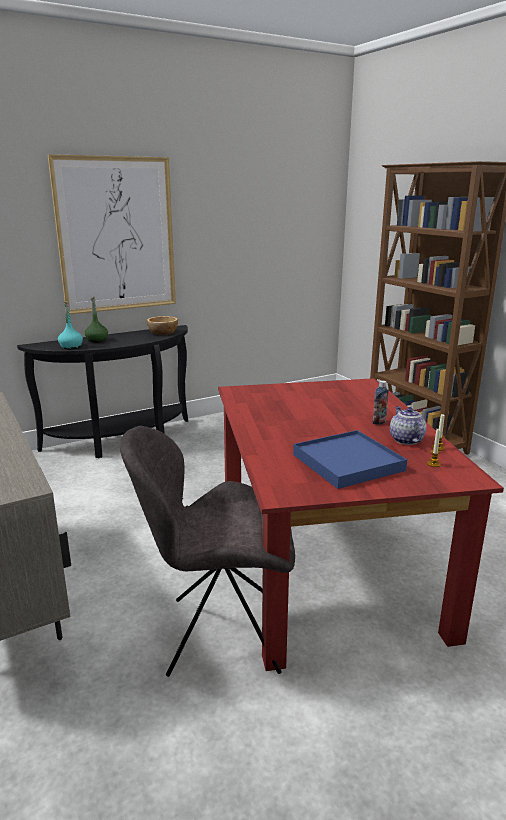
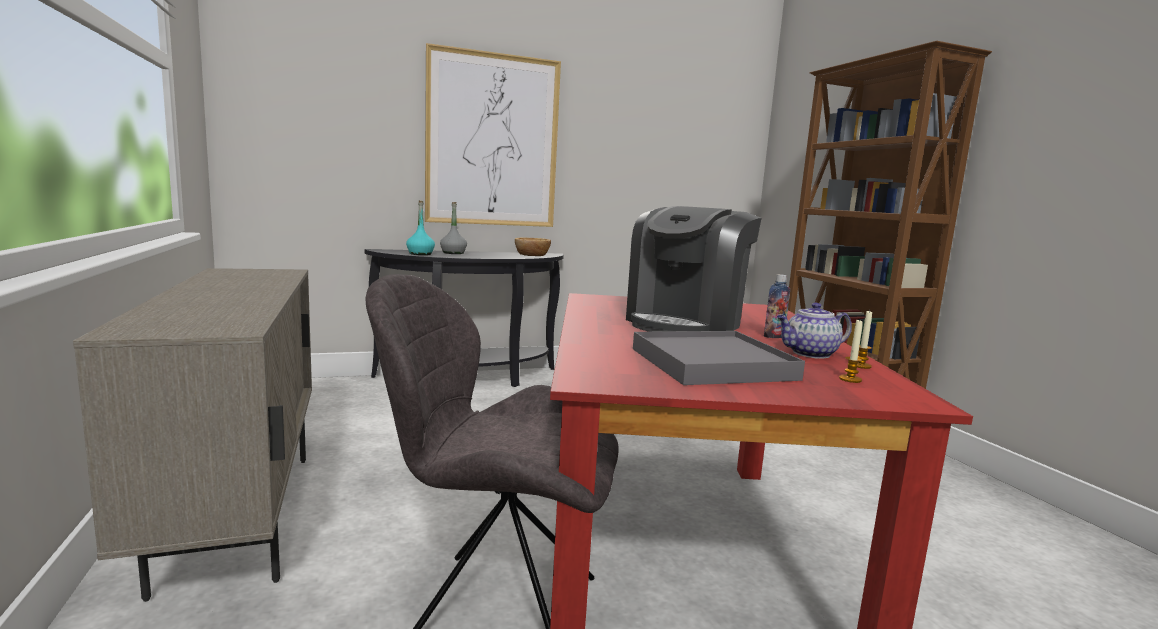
camera: 10 degrees right, 10 degrees down
(97, 340) = (453, 253): green bottle -> grey bottle
(317, 416) = (686, 323): none -> coffee machine
(348, 463) = (711, 364): blue tray -> grey tray
(405, 439) = (810, 354): teapot -> teapot turned 105 degrees counterclockwise

